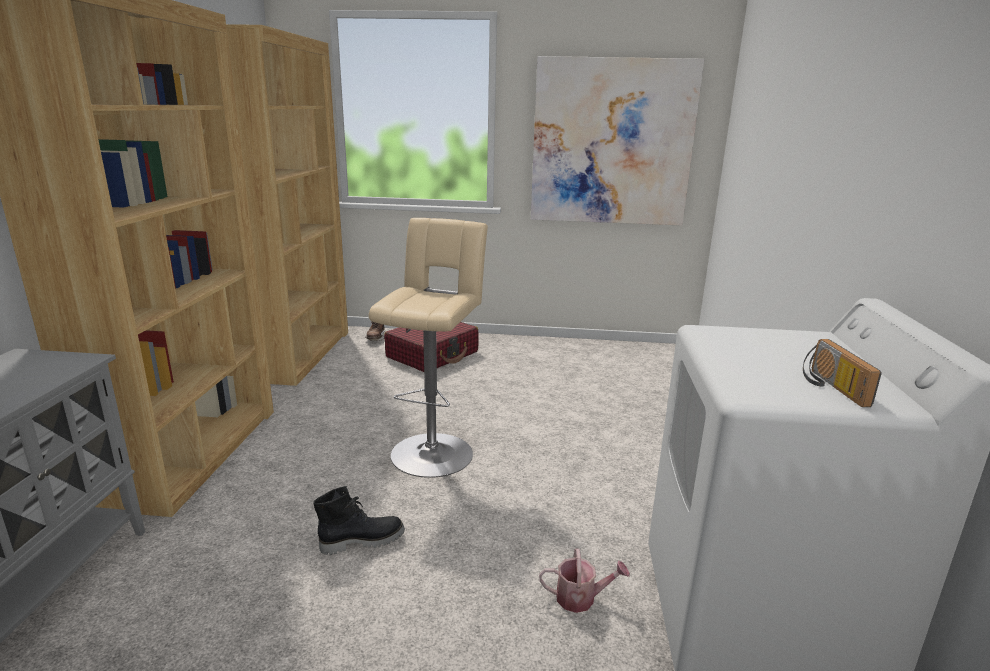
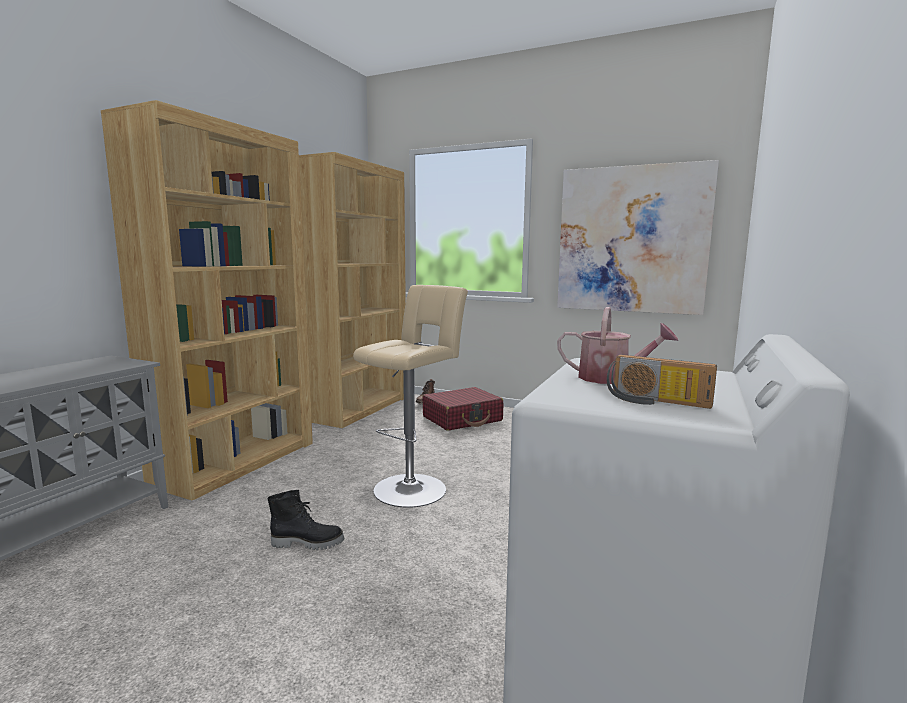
camera: 20 degrees right, 10 degrees down
(581, 598) = (461, 631): watering can -> watering can (611, 378)
(830, 387) = (656, 402): radio -> radio turned 75 degrees counterclockwise

